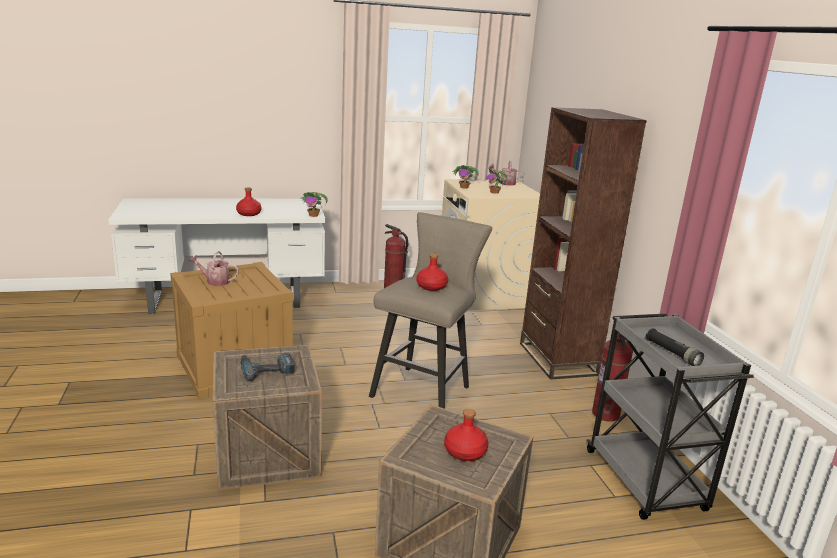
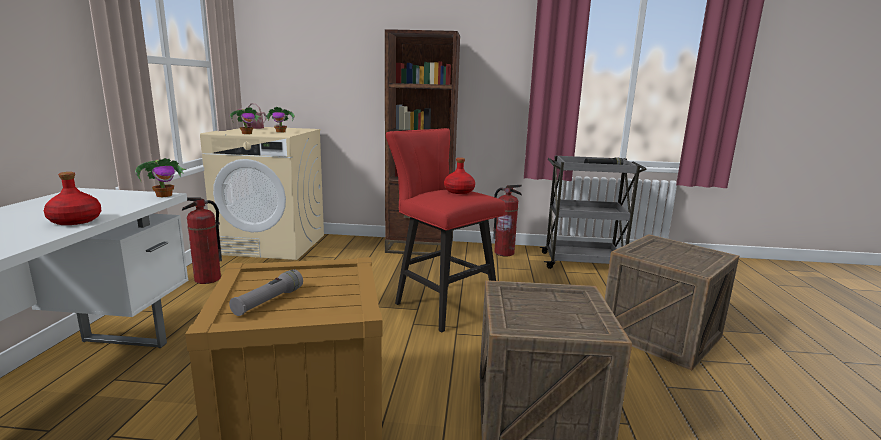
camera: 70 degrees left, 5 degrees down
(215, 281) = (268, 301): watering can -> grey flashlight
(266, 369) = (542, 308): power drill -> none
(425, 389) = (440, 303): beige stool -> red stool
(465, 451) = (676, 254): red bottle -> none

